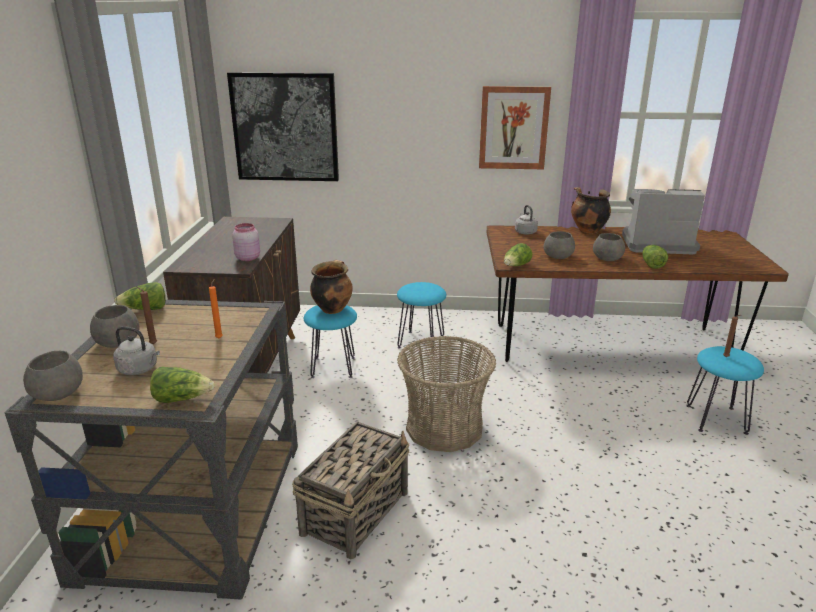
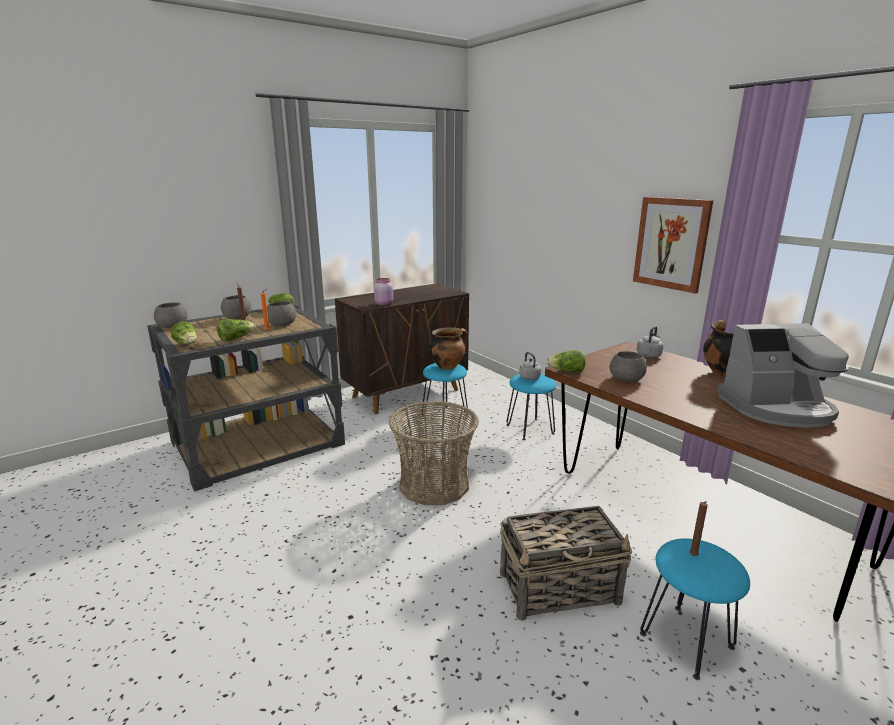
camera: 50 degrees right, 5 degrees down
(139, 369) = (212, 329): grey kettle -> grey kettle (530, 378)
(285, 127) = (503, 225): picture -> none
(356, 512) = (301, 492): basket -> basket (560, 588)
(607, 258) = (673, 397): grey bowl -> grey bowl (281, 324)
(651, 264) = (711, 418): lettuce -> lettuce (236, 338)
(656, 244) = (776, 408): coffee machine -> coffee machine turned 120 degrees clockwise

